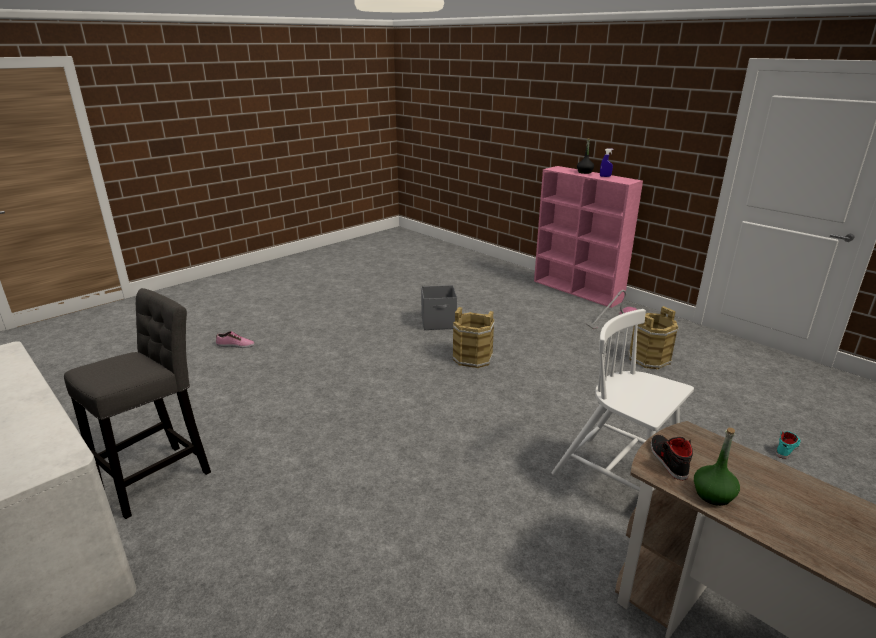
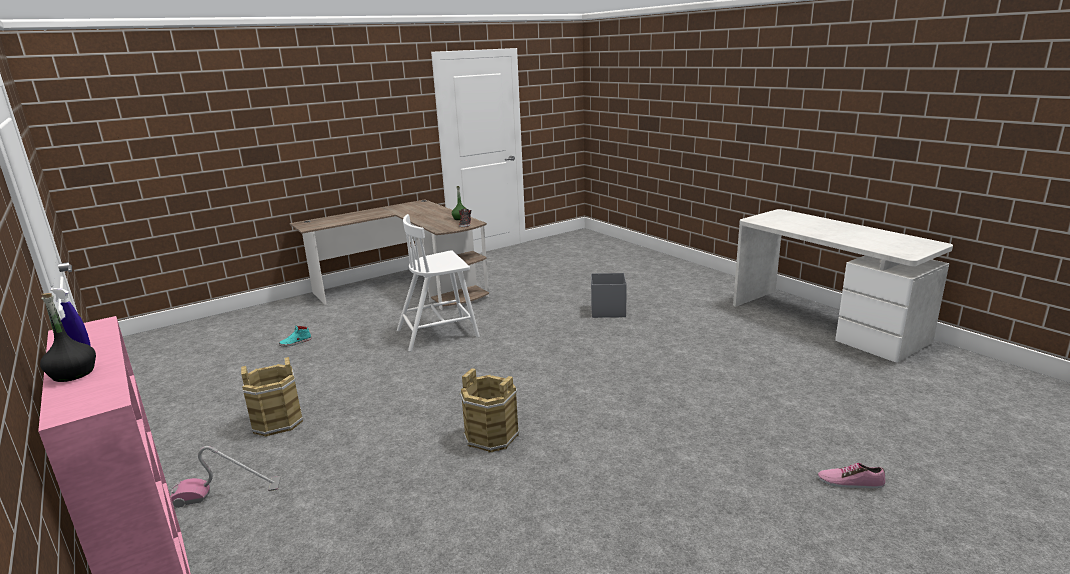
camera: 170 degrees left, 5 degrees down
(160, 477) = (776, 345): grey stool -> none
(439, 323) = (515, 512): grey storage box -> grey storage box (607, 311)
(617, 478) = (439, 333): white chair -> white chair turned 105 degrees clockwise

